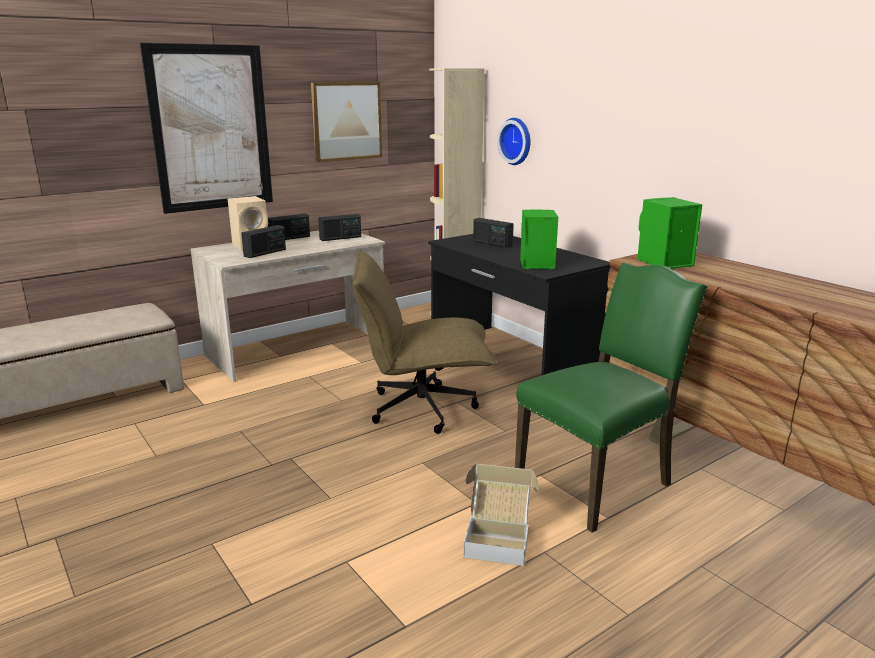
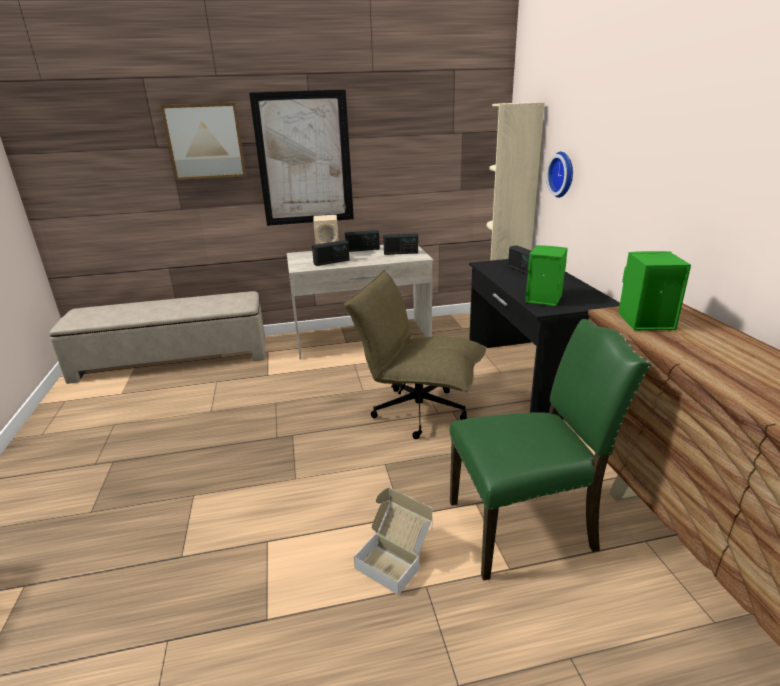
camera: 25 degrees right, 5 degrees up
(346, 121) = (422, 152): picture -> picture (205, 141)

